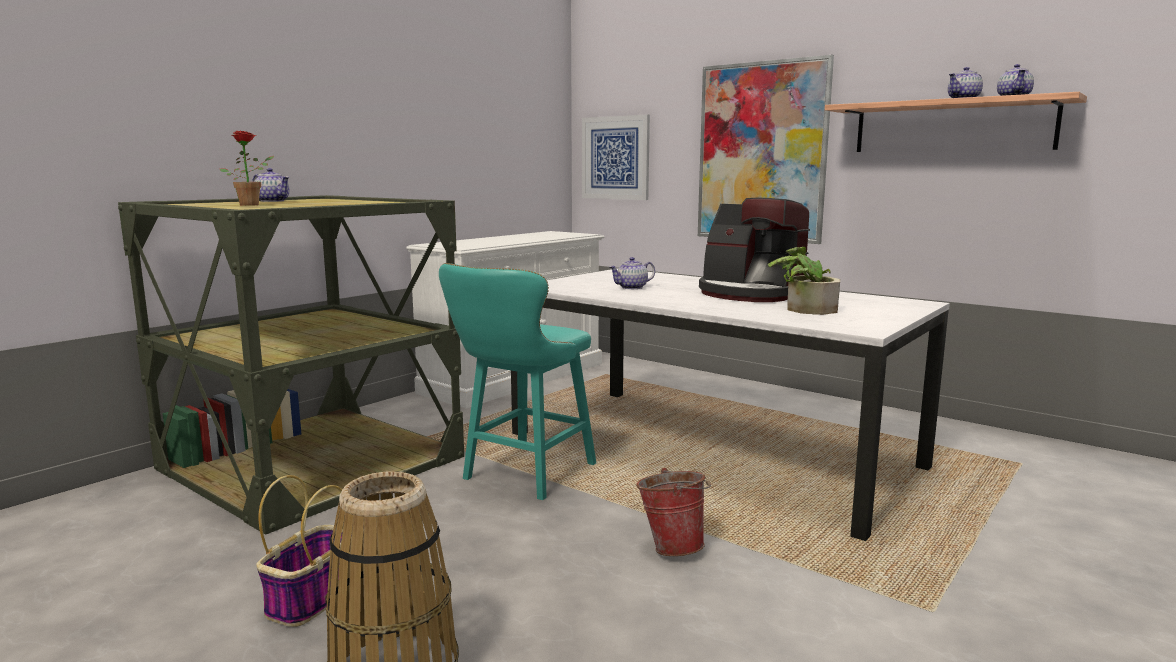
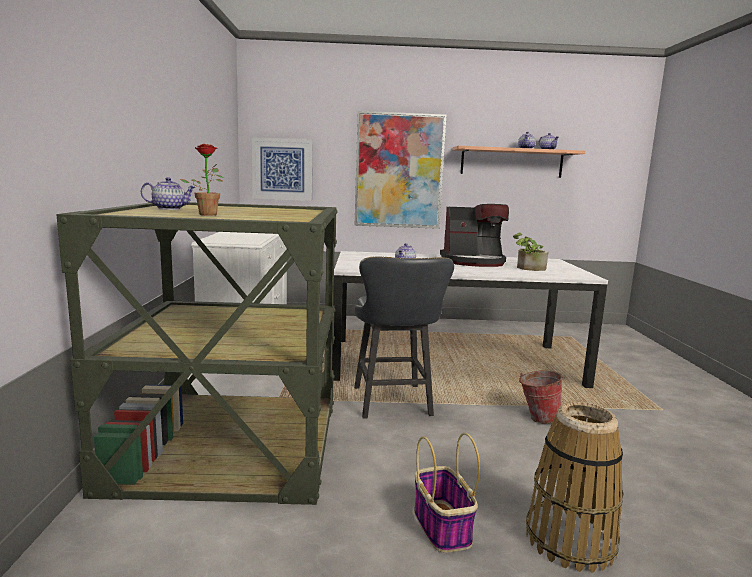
camera: 40 degrees left, 0 degrees up
(521, 477) = (393, 406): turquoise stool -> grey stool

